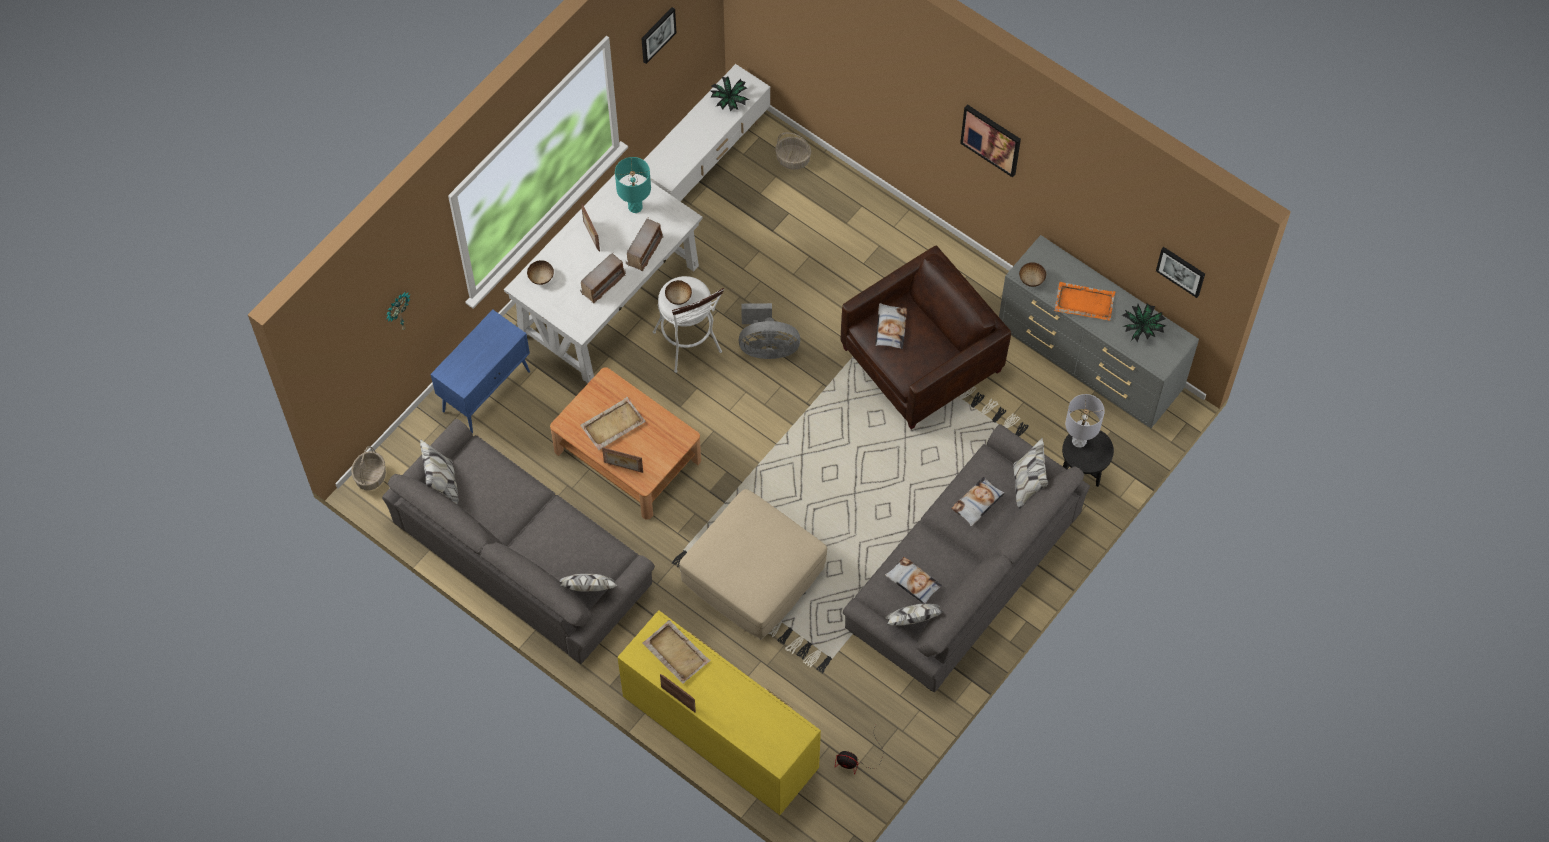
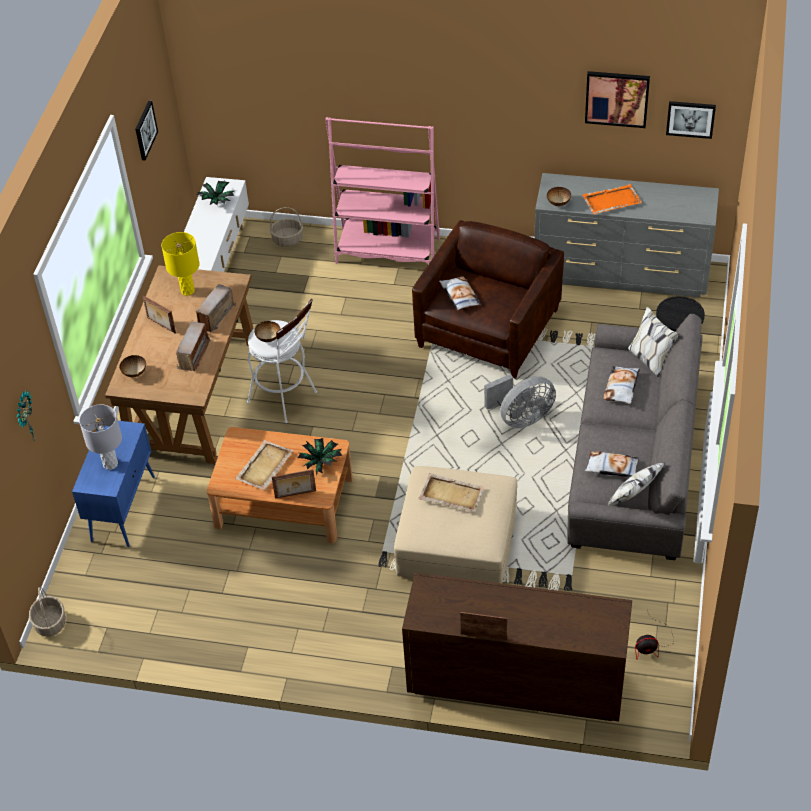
camera: 25 degrees left, 15 degrees down
(522, 555) = (236, 622): grey sofa -> none
(608, 299) = (192, 395): white desk -> brown desk
(635, 207) = (187, 291): turquoise table lamp -> yellow table lamp
(645, 250) = (216, 317): radio -> radio turned 150 degrees counterclockwise
(676, 652) = (454, 599): beige tray -> beige tray (451, 494)
(720, 734) = (515, 682): yellow dresser -> brown dresser
(767, 347) = (353, 373): grey fan -> grey fan (521, 418)
(880, 221) = (388, 251): none -> pink bookcase
(991, 139) = (476, 91): picture -> picture (617, 98)
(1079, 441) = (669, 310): grey table lamp -> grey table lamp (110, 464)
(1142, 328) = (670, 198): potted plant -> potted plant (321, 462)

